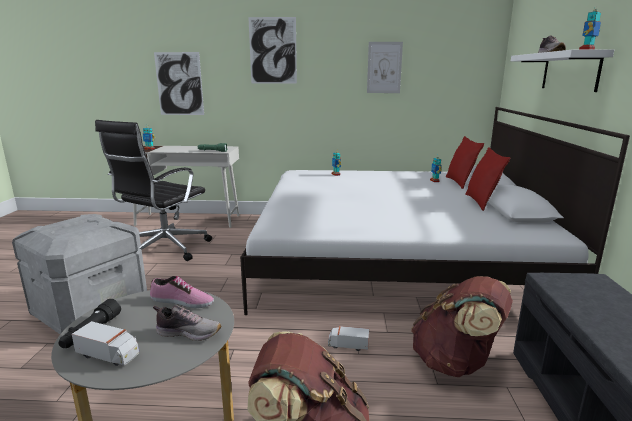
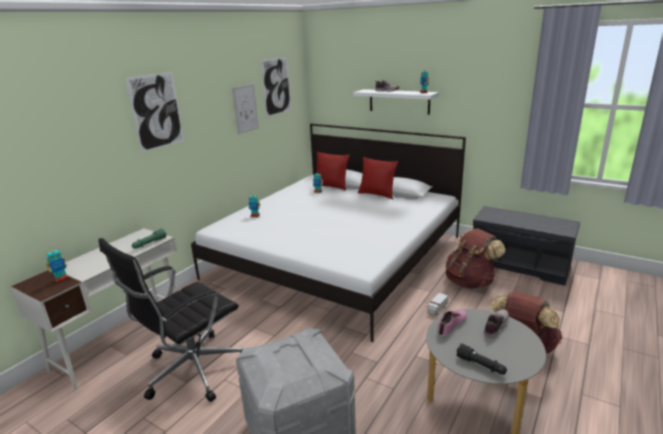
camera: 60 degrees left, 5 degrees up
(109, 355) = (512, 358): toy truck -> none
(164, 249) = (192, 370): black office chair -> black office chair turned 75 degrees clockwise
(179, 84) = (53, 178): picture -> picture (276, 86)

